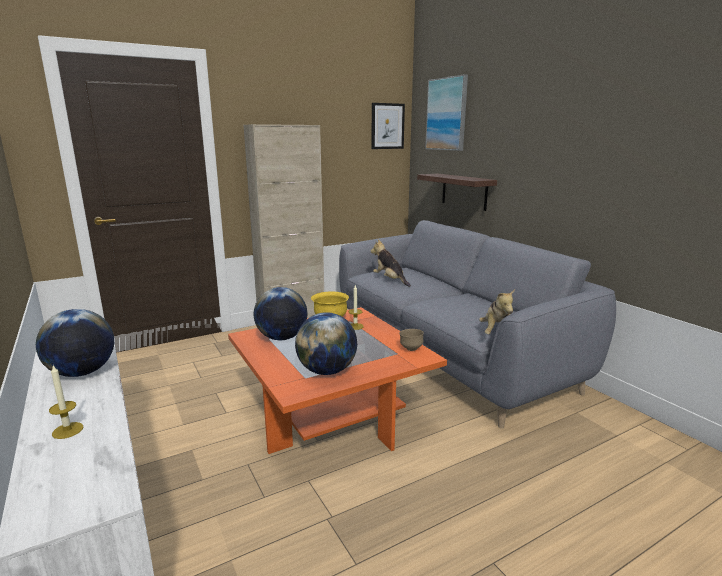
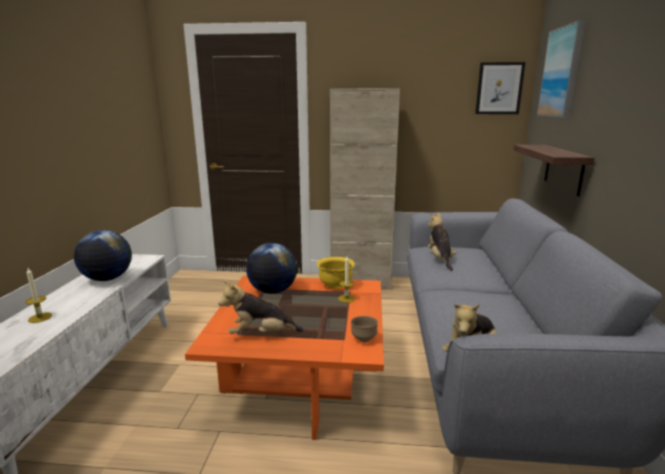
camera: 35 degrees right, 0 degrees up
(327, 371) = (261, 334): globe -> plush toy

